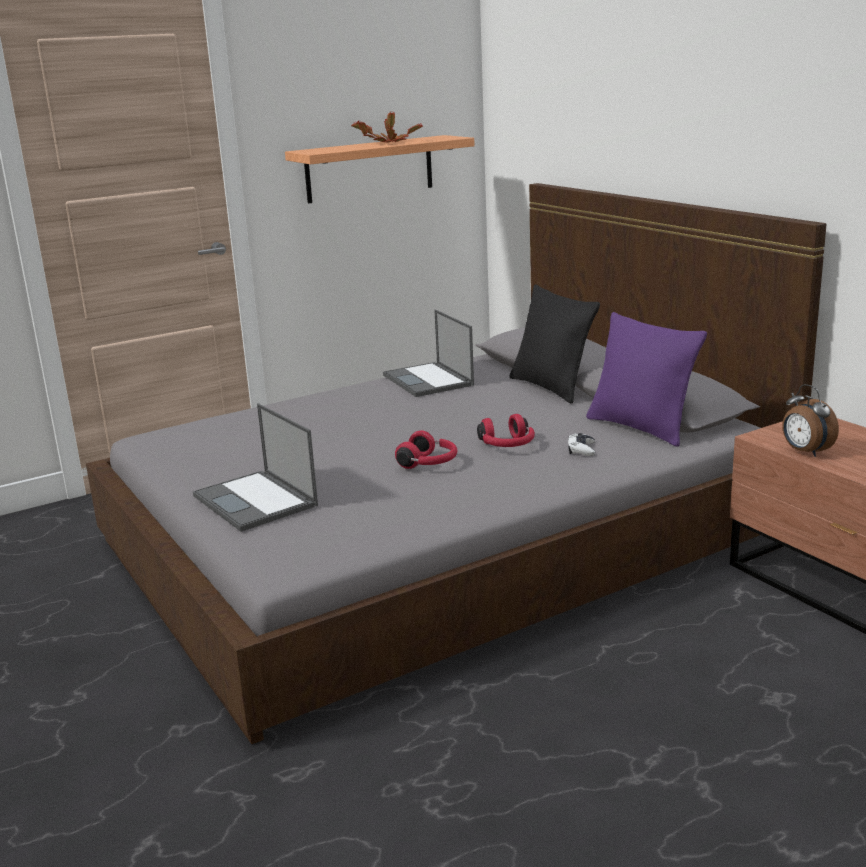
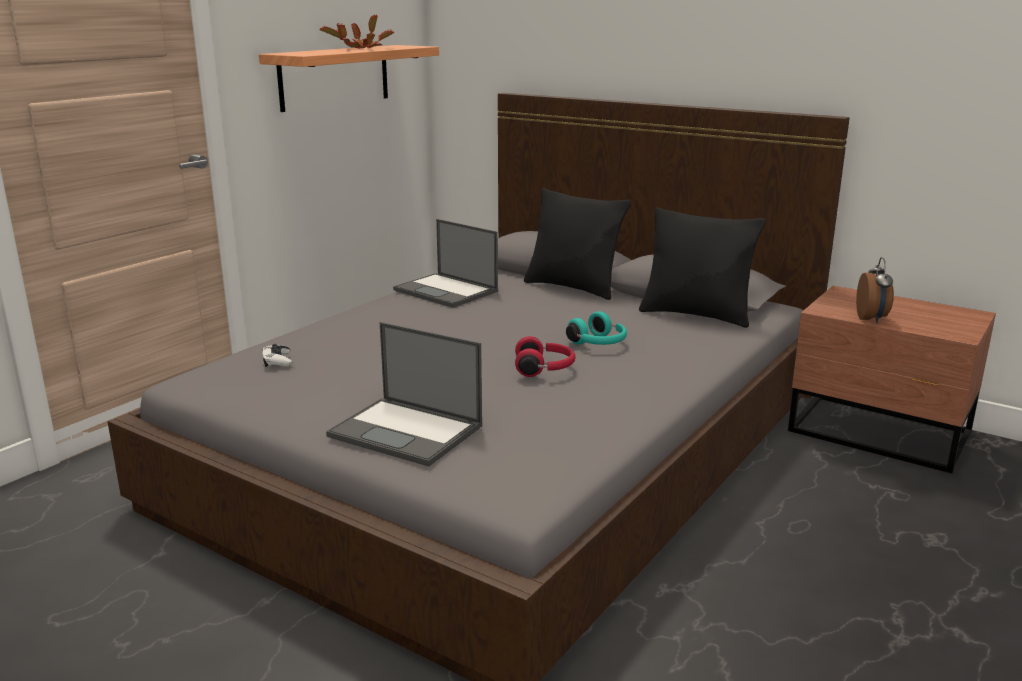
camera: 25 degrees left, 0 degrees up
(507, 446) = (598, 344): red headphones -> turquoise headphones
(581, 449) = (669, 339): white game controller -> white game controller (277, 360)
(640, 428) = (696, 315): purple pillow -> black pillow
(805, 452) = (872, 319): alarm clock -> alarm clock turned 120 degrees counterclockwise

